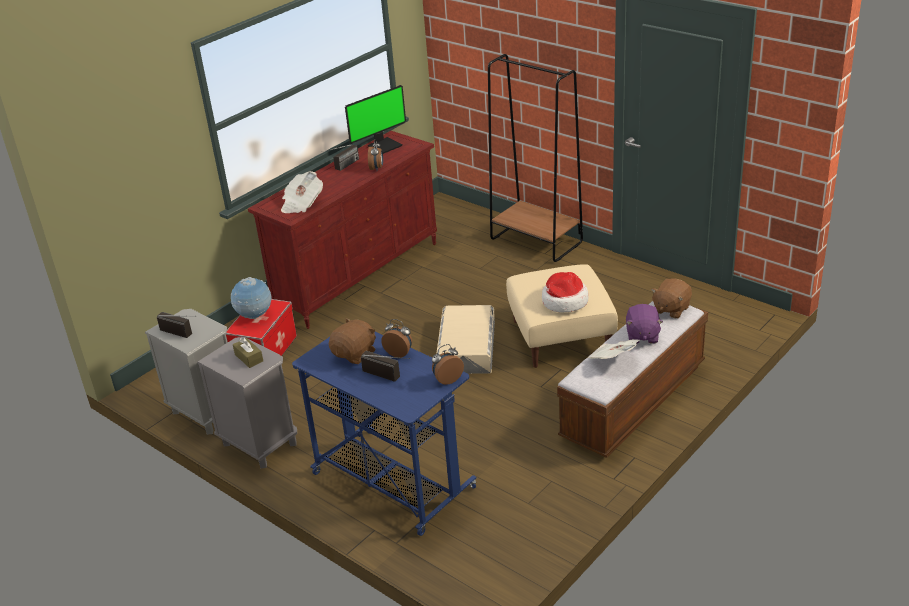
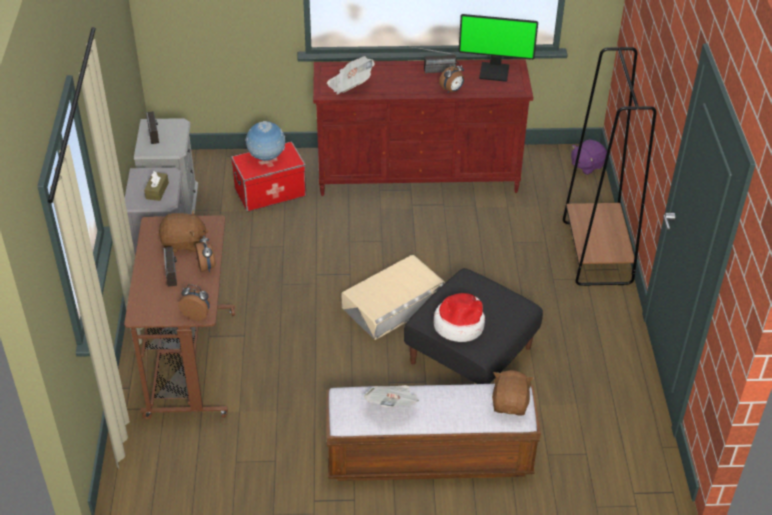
camera: 45 degrees right, 10 degrees up
(393, 481) = (190, 363): blue desk -> brown desk
(561, 337) = (471, 356): beige ottoman -> black ottoman
(642, 336) = (448, 405): purple plush toy -> purple plush toy (586, 165)
(671, 309) = (510, 403): brown plush toy -> brown plush toy turned 105 degrees clockwise

